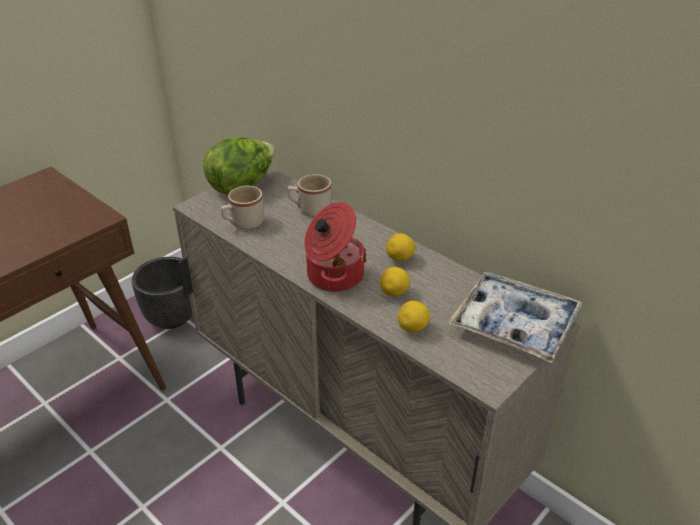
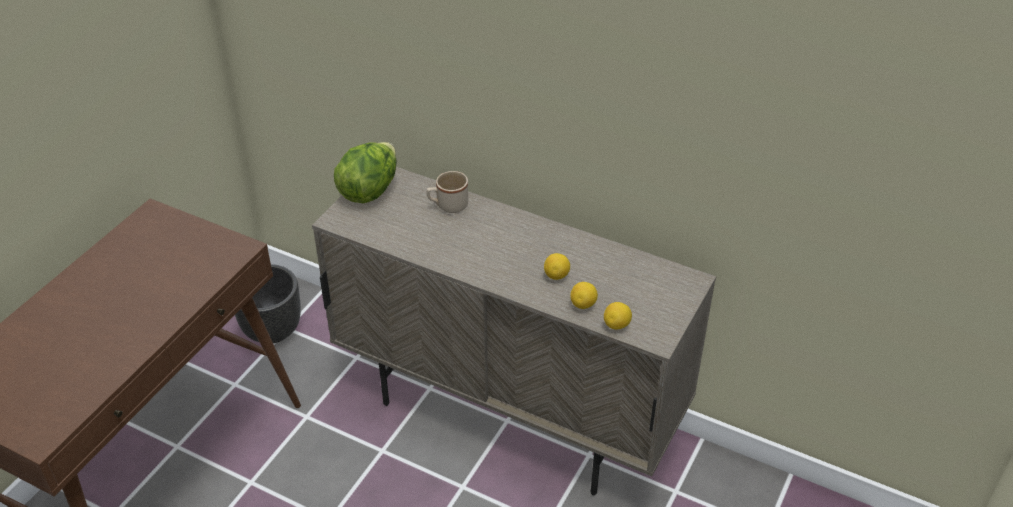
camera: 15 degrees left, 5 degrees up
(243, 224) = (391, 231): beige mug -> none
(333, 276) = (497, 269): cooking pot -> none
(400, 258) = (549, 241): lemon -> lemon (617, 325)
(514, 324) = (664, 285): tray -> none

